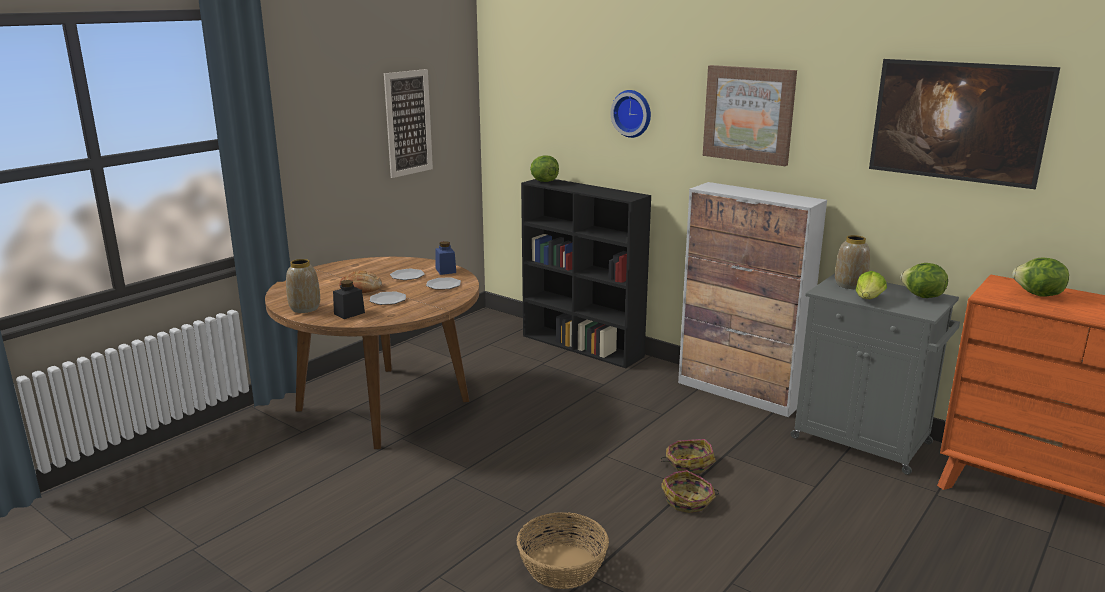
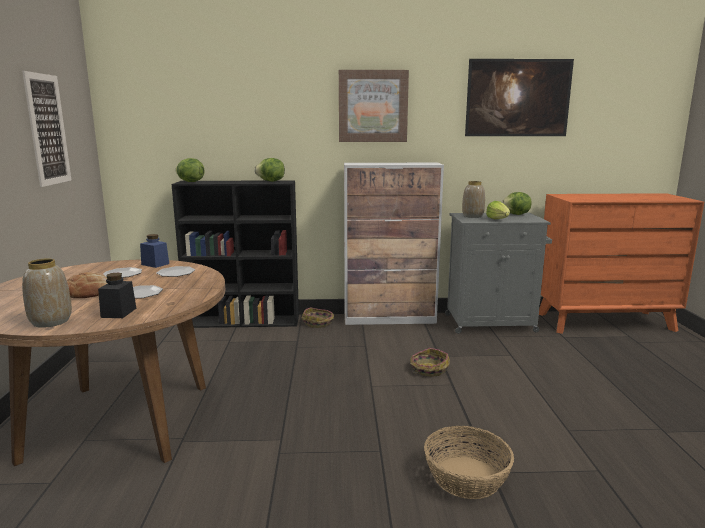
camera: 40 degrees left, 5 degrees down
(632, 113) = (269, 114): wall clock -> none
(688, 501) = (466, 392): basket -> basket (318, 323)
(1038, 295) = (588, 197): lettuce -> lettuce (271, 181)

